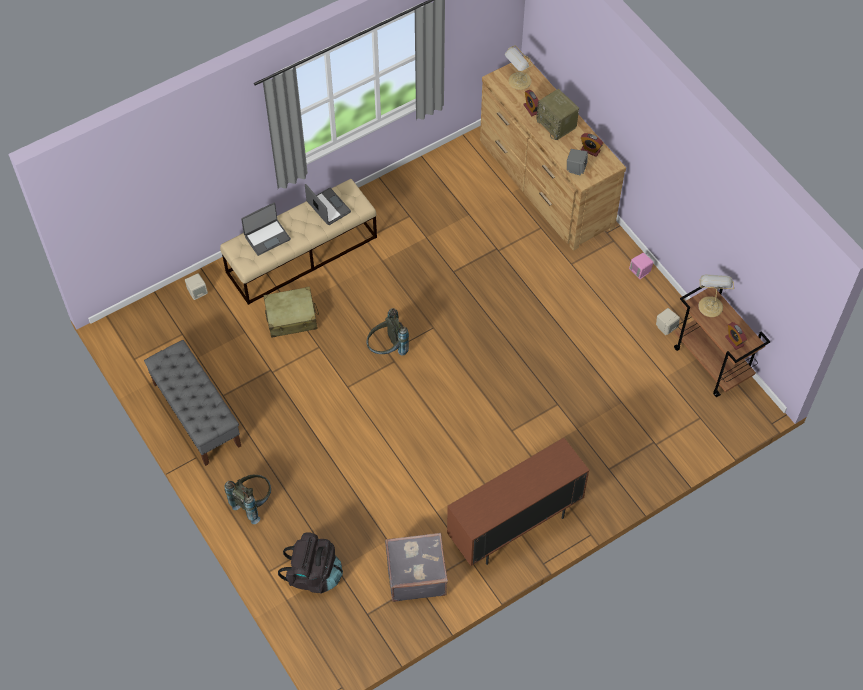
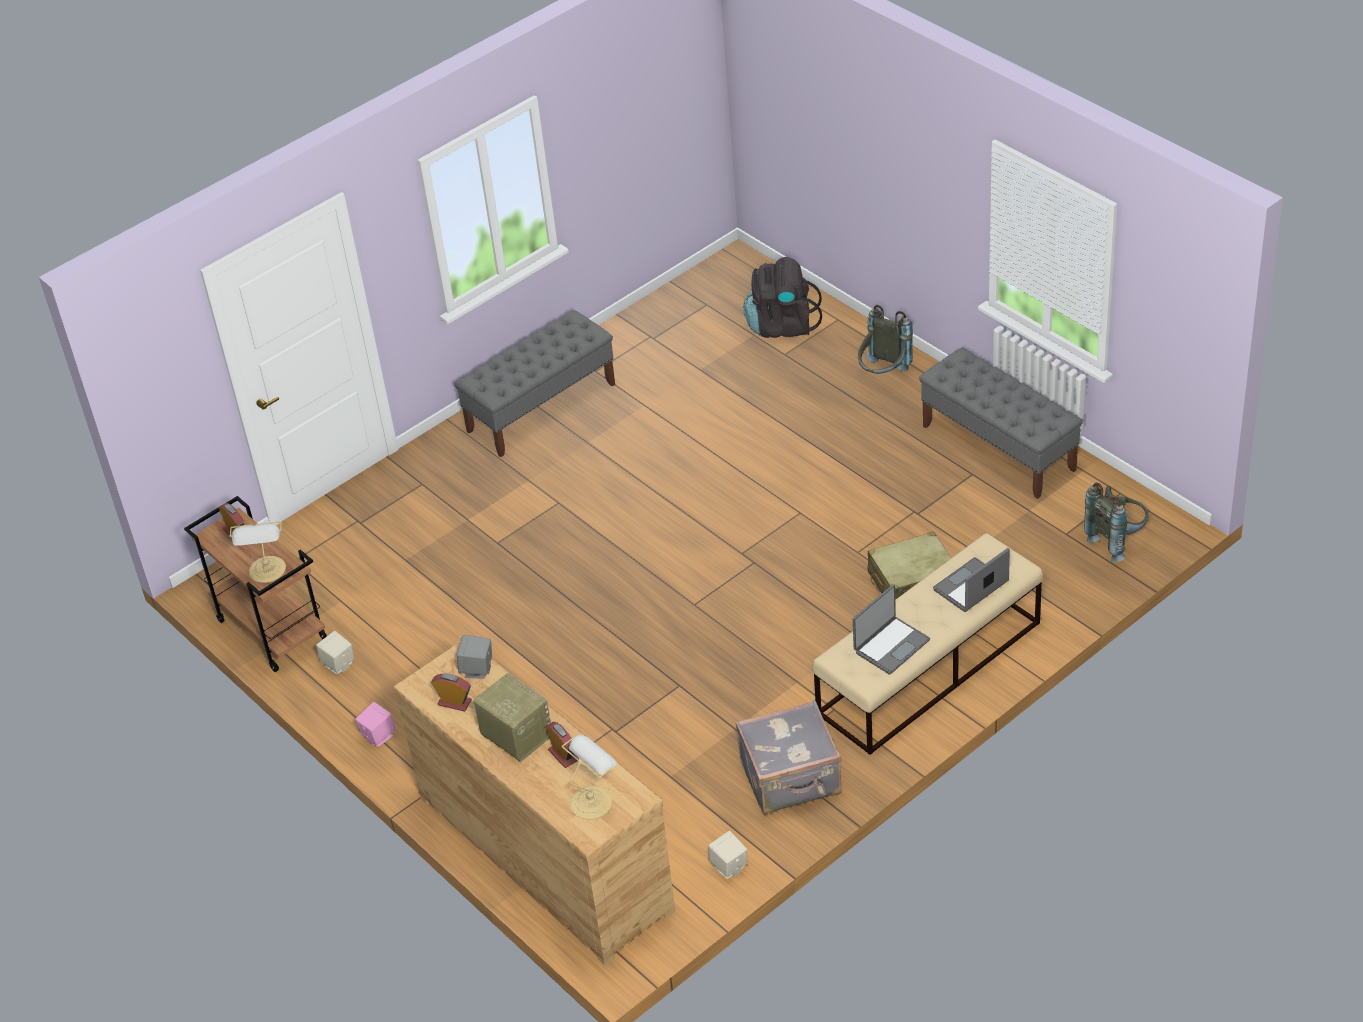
camera: 175 degrees right, 15 degrees down
(197, 292) = (1070, 589): beige speaker -> beige speaker (729, 867)
(328, 207) = (890, 645): laptop -> laptop turned 90 degrees counterclockwise
(387, 349) = (756, 566): grey backpack -> grey backpack (1117, 540)
(415, 574) = (657, 346): grey suitcase -> grey suitcase (791, 779)
(514, 527) = (541, 407): brown cabinet -> grey bench

